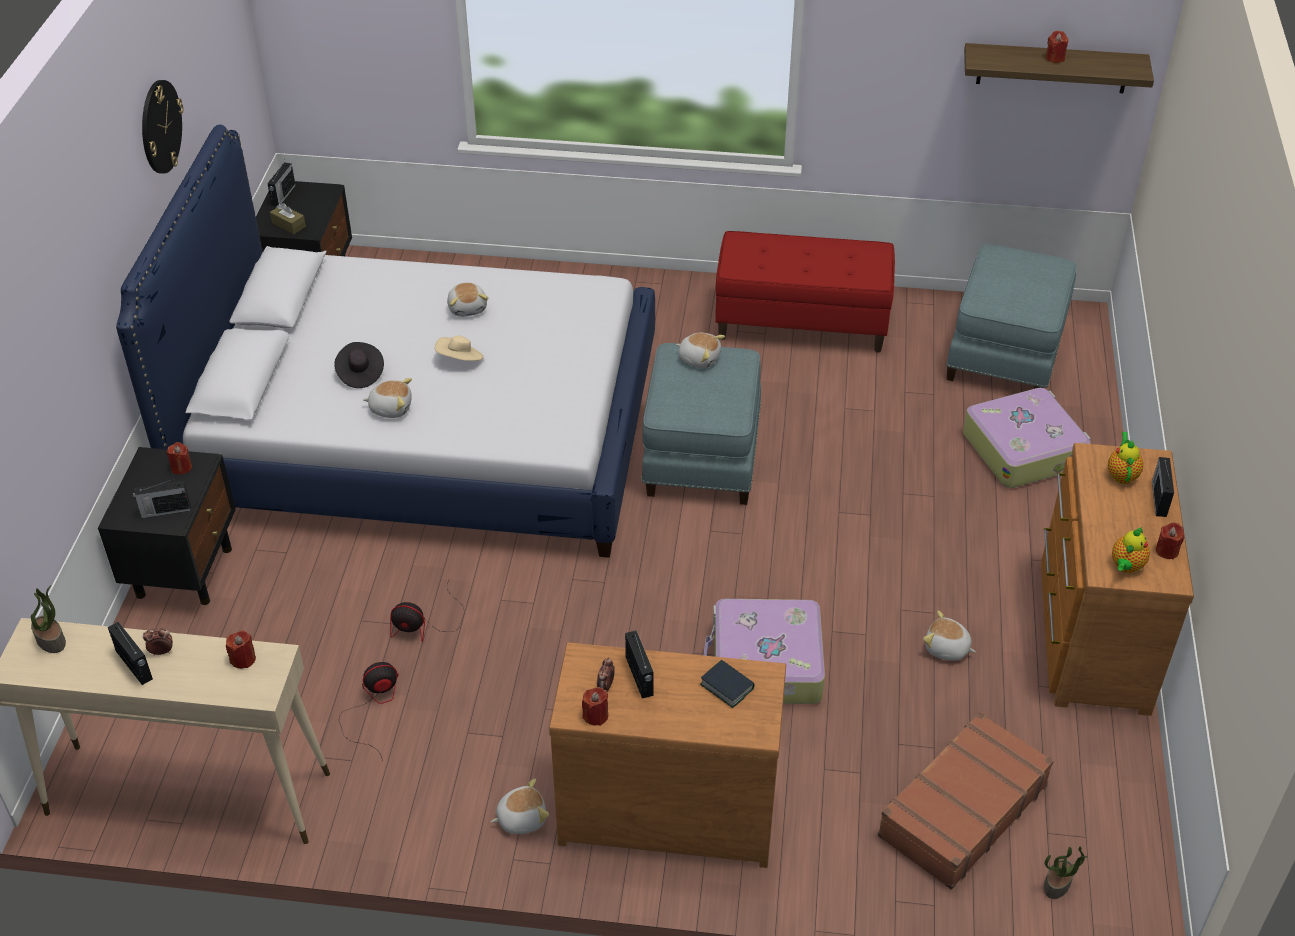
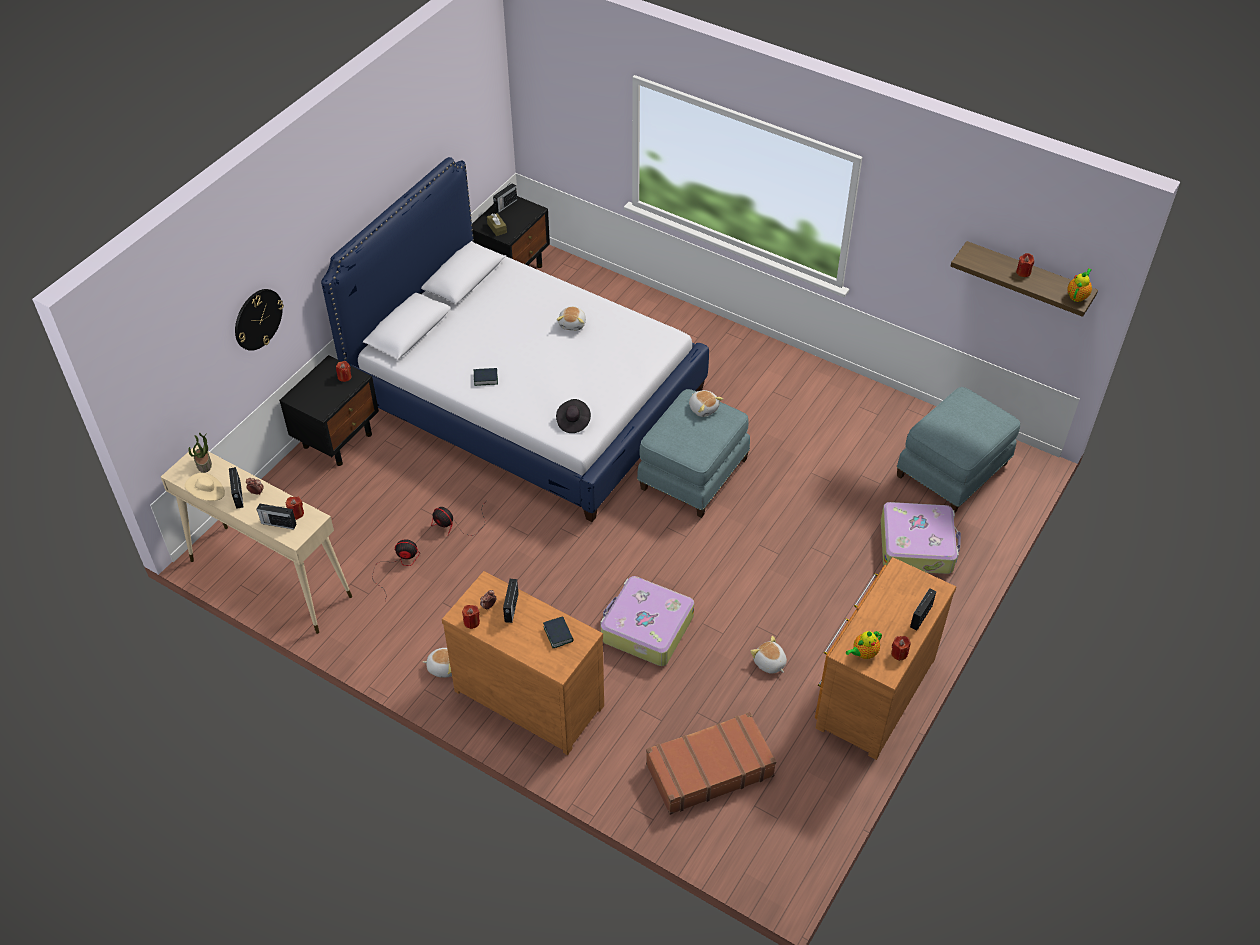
camera: 25 degrees right, 5 degrees up
(160, 126) = (396, 156): wall clock -> wall clock (258, 319)
(165, 511) = (321, 402): radio -> radio (278, 523)
(360, 374) = (480, 349): black hat -> black hat (573, 422)
(391, 408) = (485, 378): plush toy -> book
(460, 360) = (546, 359): beige hat -> beige hat (207, 494)
(801, 323) = (821, 400): red bench -> none
(1057, 884) = (738, 839): potted plant -> none
(1122, 474) = (908, 590): teapot -> teapot (1077, 296)

